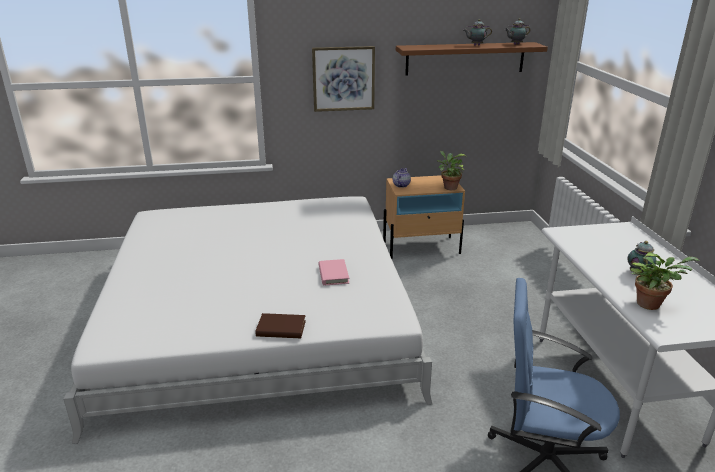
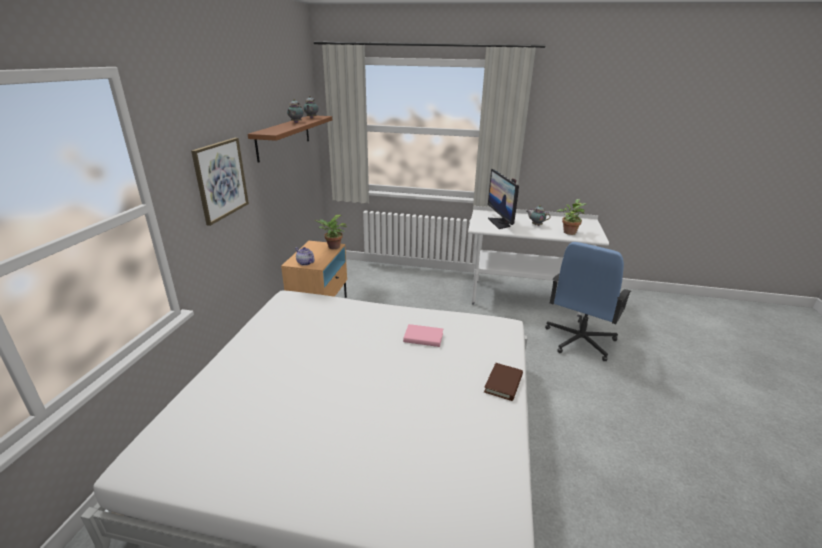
camera: 70 degrees left, 0 degrees up
(602, 245) = (500, 223): none -> monitor

